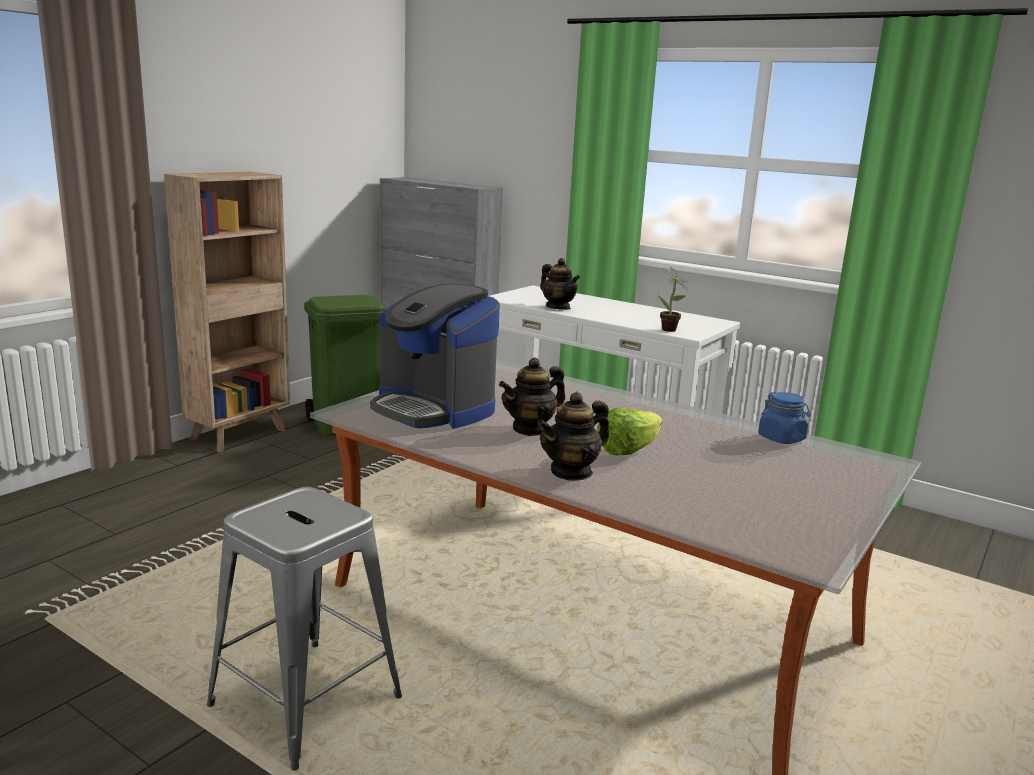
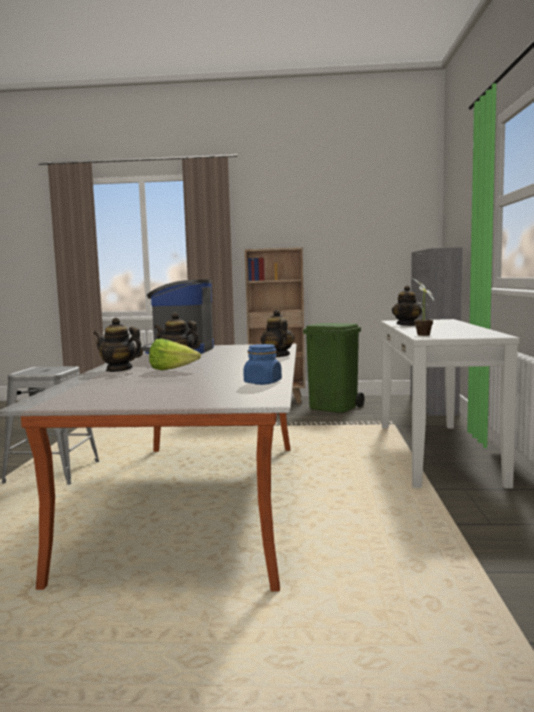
camera: 60 degrees right, 10 degrees down
(590, 389) = (277, 356): none -> teapot

